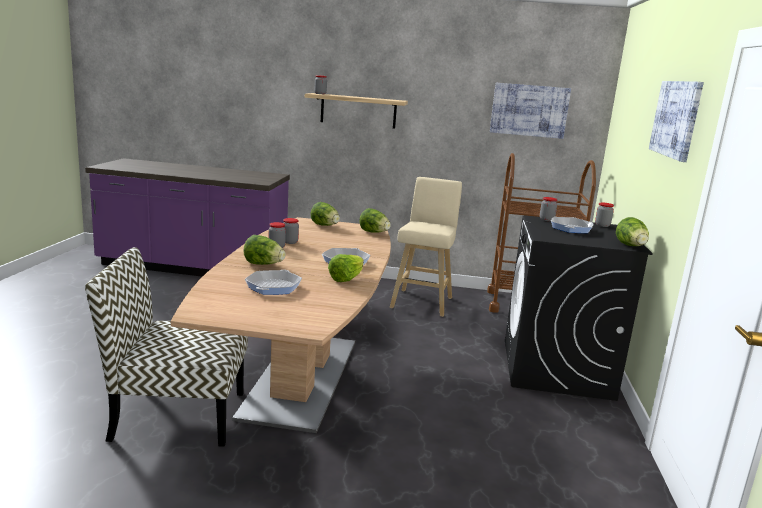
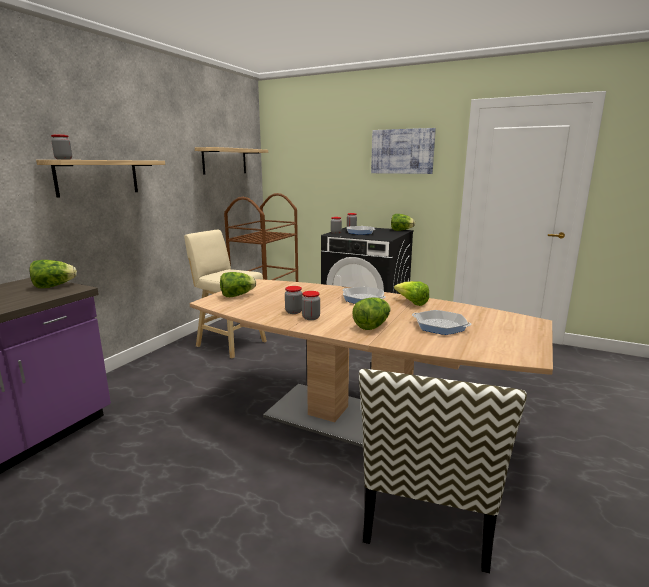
camera: 70 degrees left, 0 degrees up
(374, 232) = (273, 283): lettuce -> lettuce (54, 286)
(529, 110) = (224, 161): picture -> shelf

